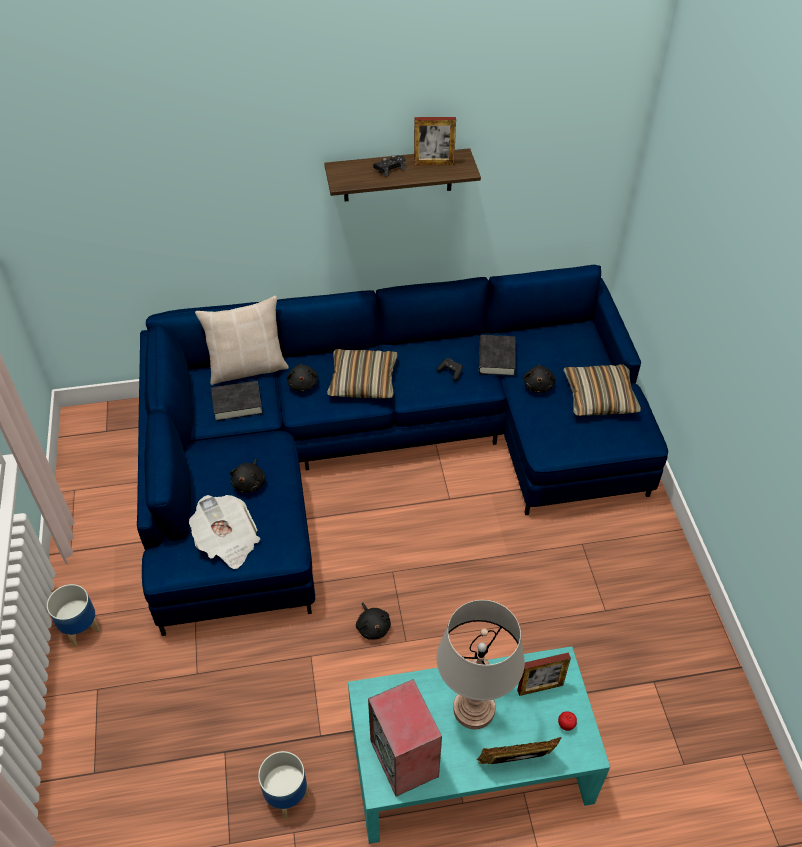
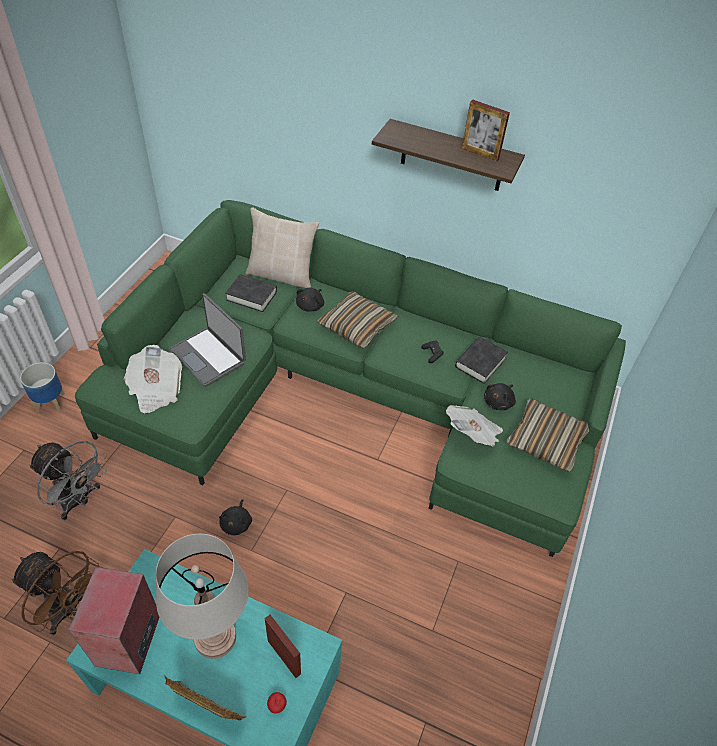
camera: 30 degrees right, 0 degrees up
(203, 699) = (79, 500): none -> grey fan
(250, 483) = (209, 356): black plush toy -> laptop
(286, 795) = (69, 610): planter -> brown fan
(378, 452) = (352, 394): blue sofa -> green sofa
(390, 168) = (438, 142): black game controller -> none
(540, 424) = (473, 434): none -> newspaper
(540, 687) = (284, 657): picture frame -> picture frame turned 150 degrees counterclockwise

